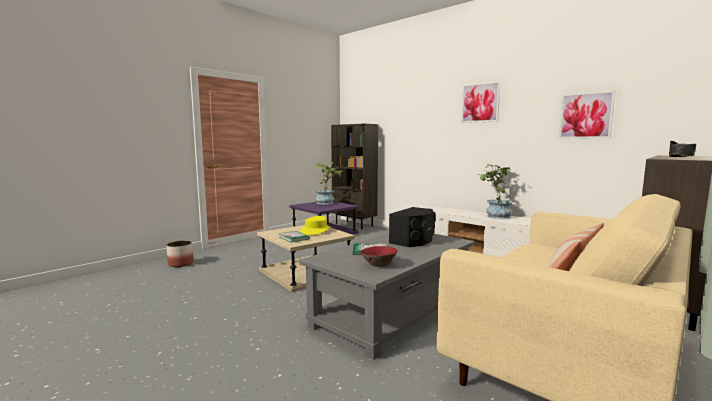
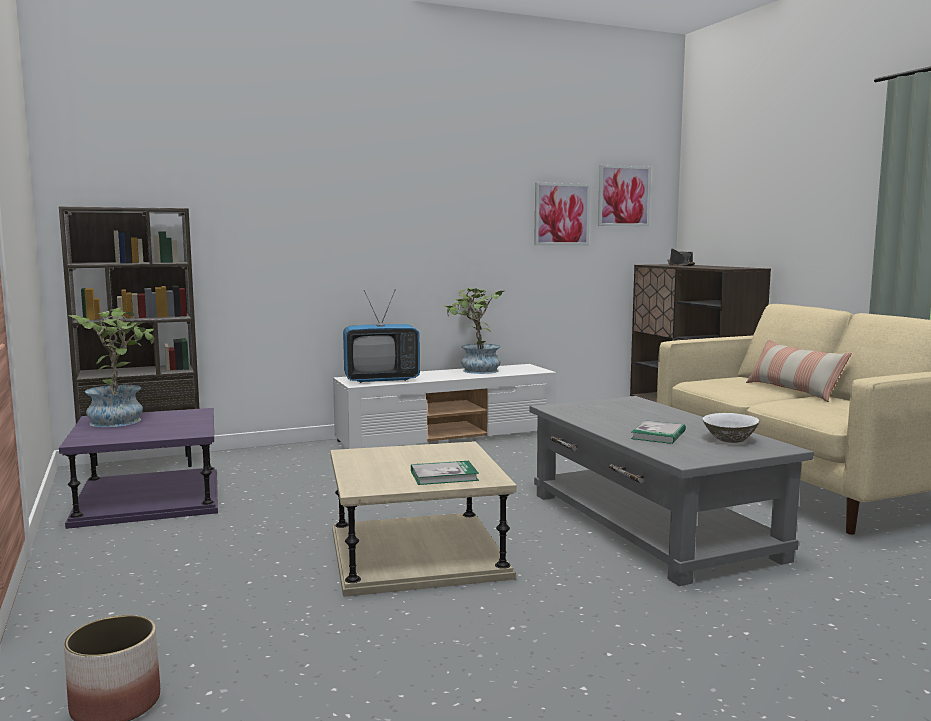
camera: 65 degrees left, 0 degrees up
(316, 231) = (406, 457): yellow hat -> none
(378, 264) = (729, 440): red bowl -> white bowl
(414, 240) = (614, 412): black speaker -> none
(437, 209) = (381, 379): none -> television
(480, 103) = (420, 183): picture -> picture (623, 196)

